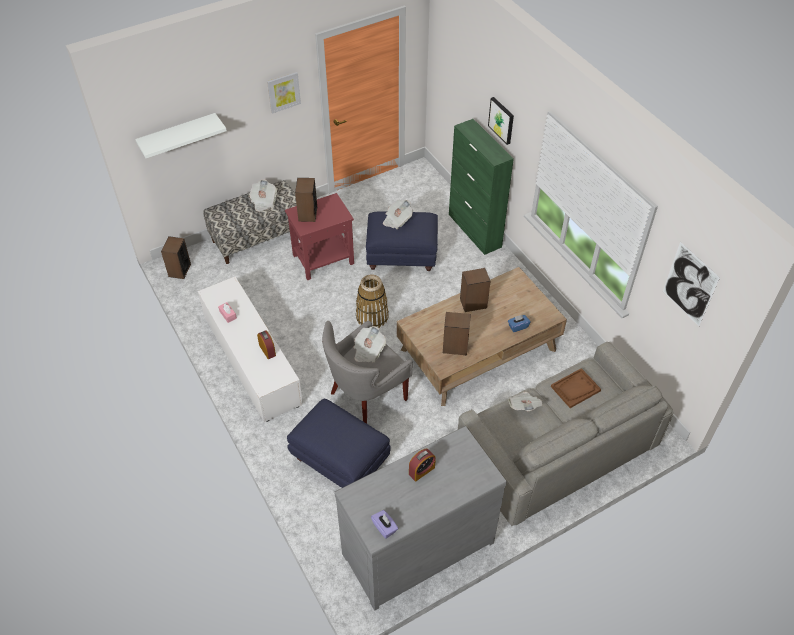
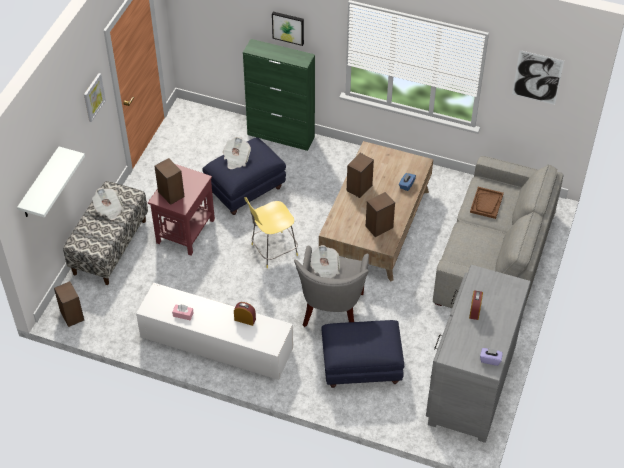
camera: 40 degrees left, 0 degrees up
(372, 316) = (272, 250): basket -> yellow stool
(524, 406) = (465, 237): newspaper -> none

